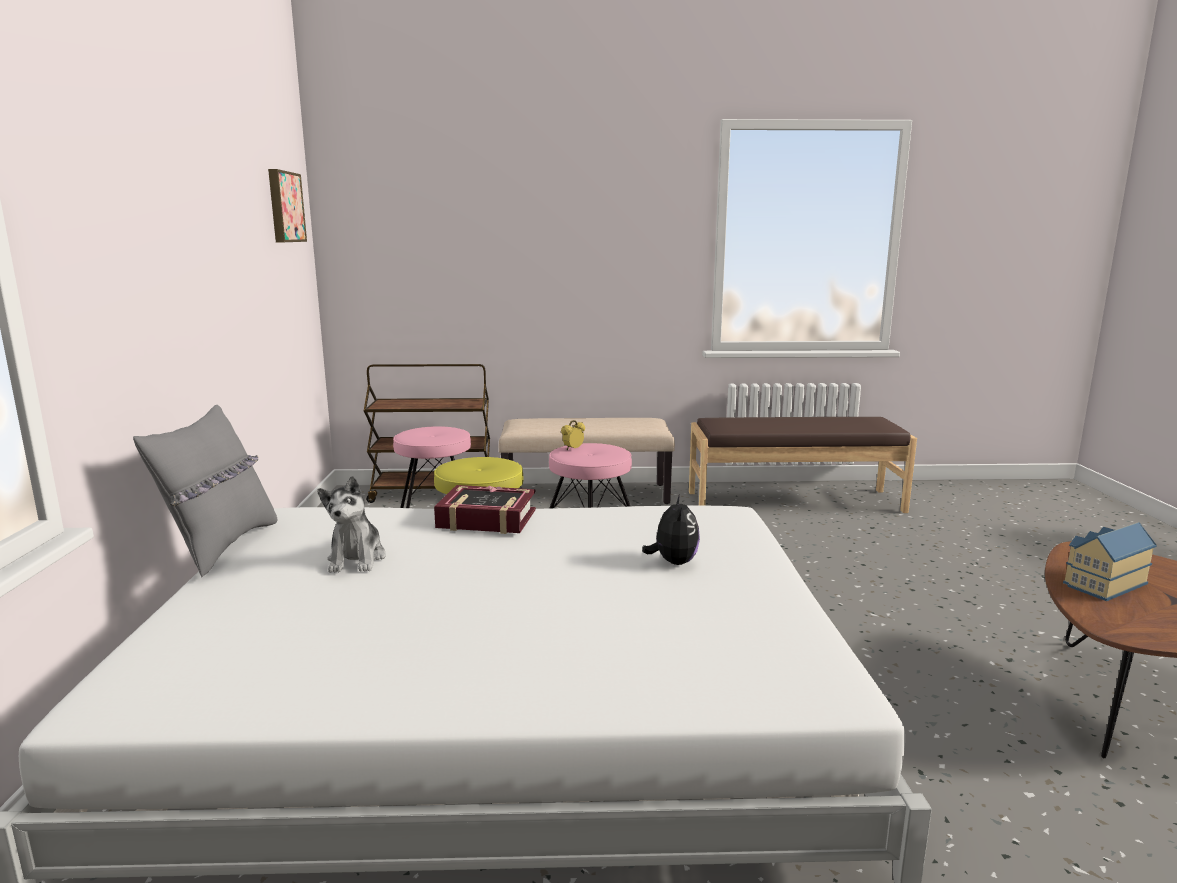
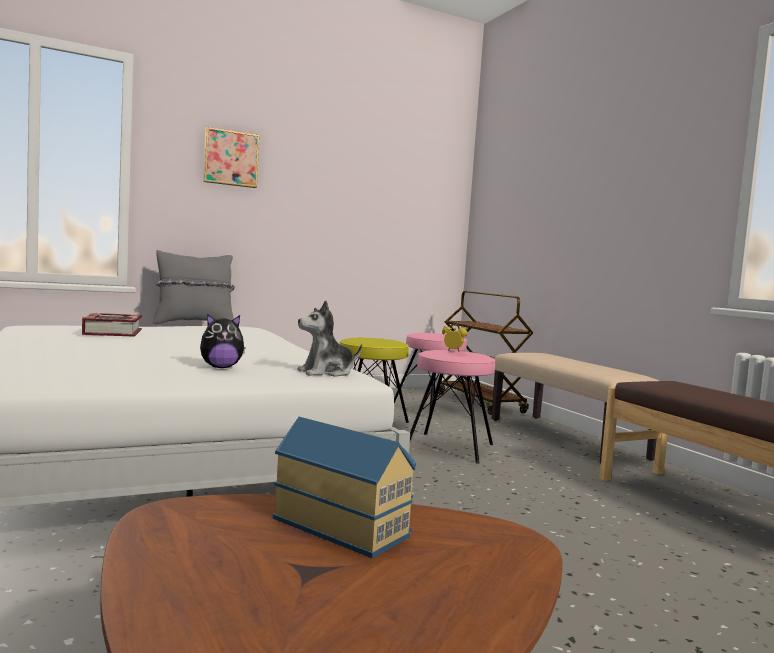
camera: 65 degrees right, 10 degrees down
(284, 207) = (422, 174): picture -> picture (230, 158)
(357, 559) = (186, 333): plush toy -> plush toy (327, 373)
(486, 519) = (271, 344): book -> book (112, 332)

